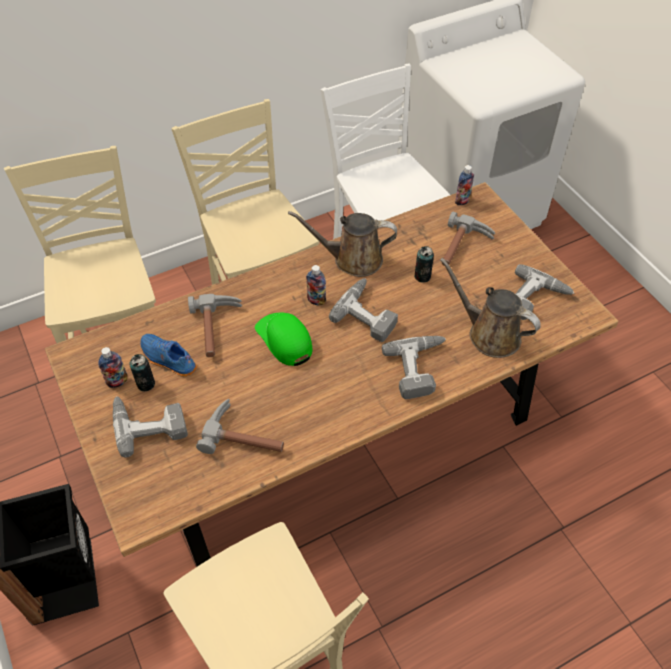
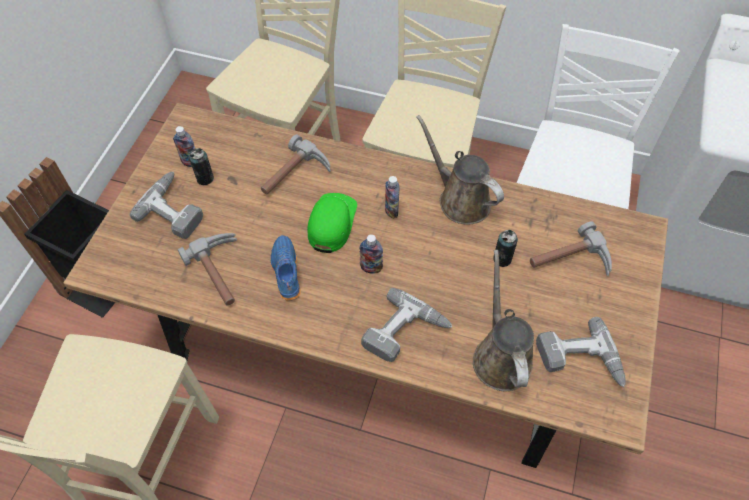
camera: 45 degrees right, 5 degrees up
(168, 360) = (237, 173): blue shoe -> blue shoe (285, 272)
(369, 313) = (419, 254): power drill -> none
(462, 201) = (622, 220): bottle -> bottle (371, 268)

